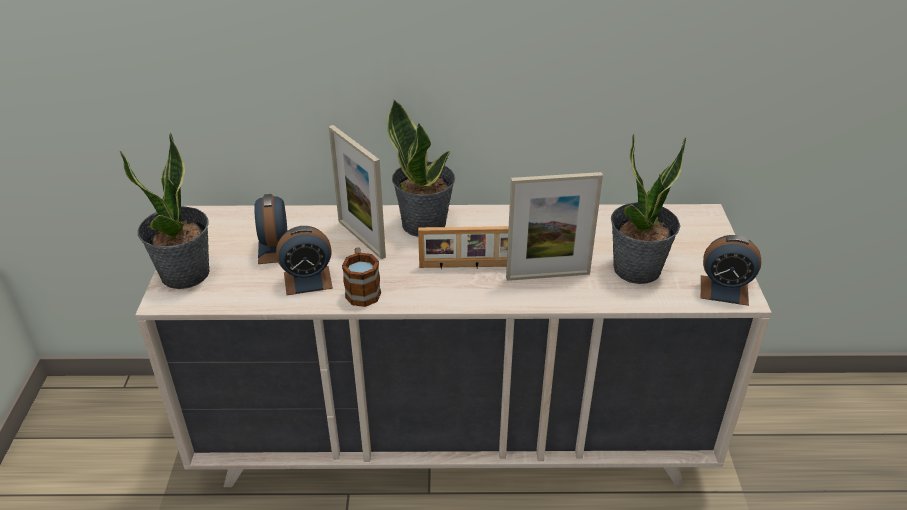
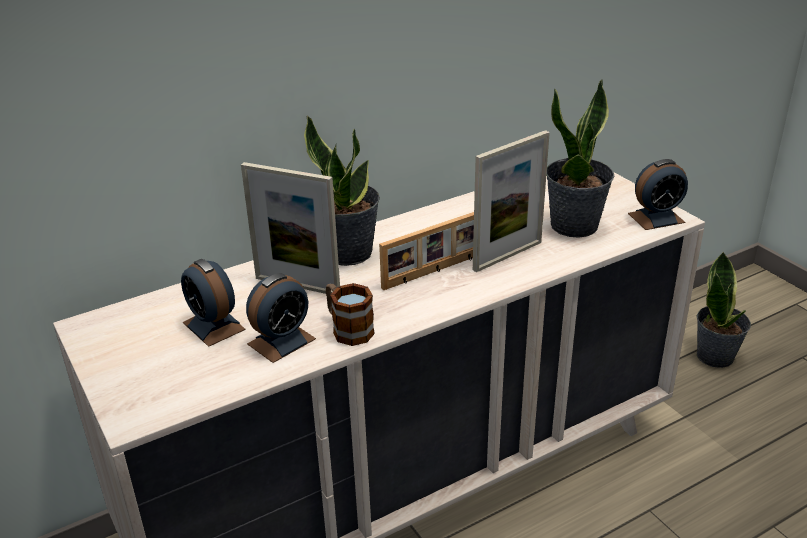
camera: 30 degrees left, 5 degrees down
(186, 274) = (132, 386): potted plant -> potted plant (715, 356)

